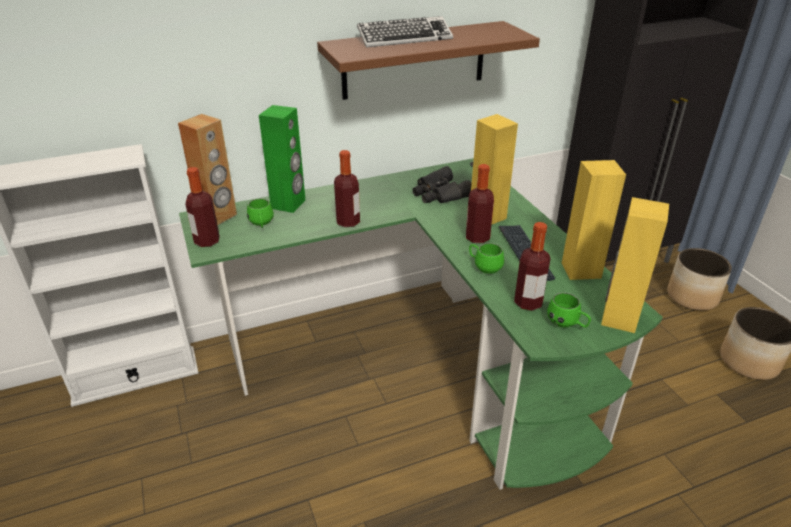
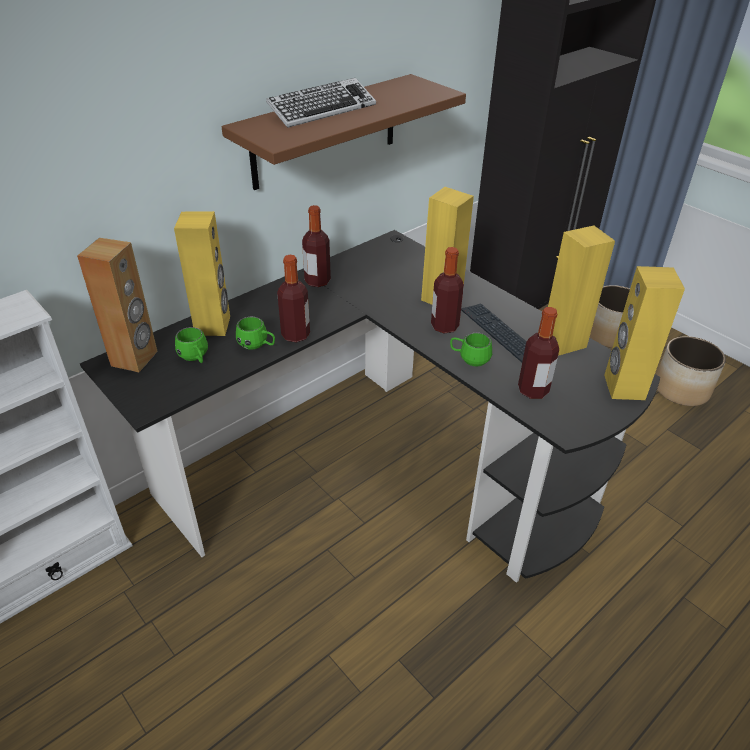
camera: 20 degrees left, 5 degrees up
(207, 241) = (139, 394): bottle -> bottle (317, 281)
(288, 204) = (213, 326): green speaker -> yellow speaker
(422, 361) = (382, 466): green desk -> black desk
(439, 194) = (377, 281): black binoculars -> none
(567, 324) = (581, 405): green mug -> green mug (257, 346)

